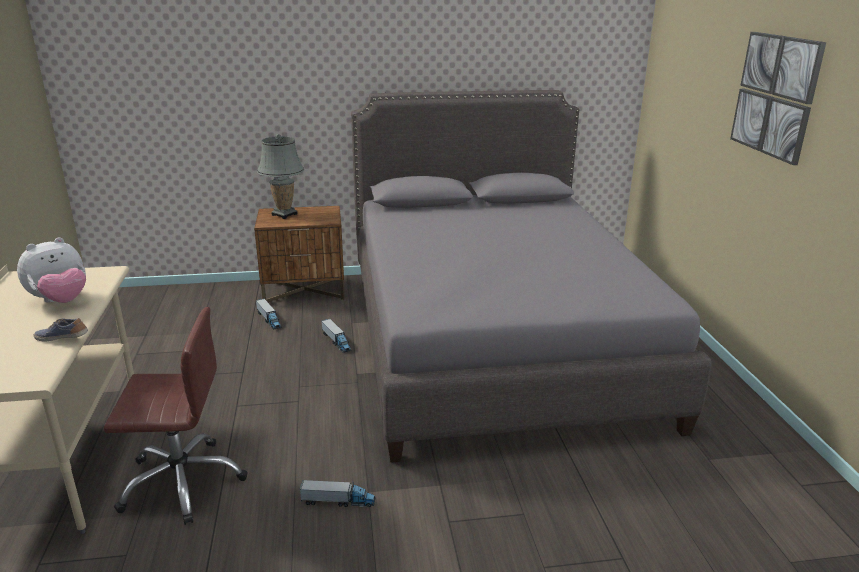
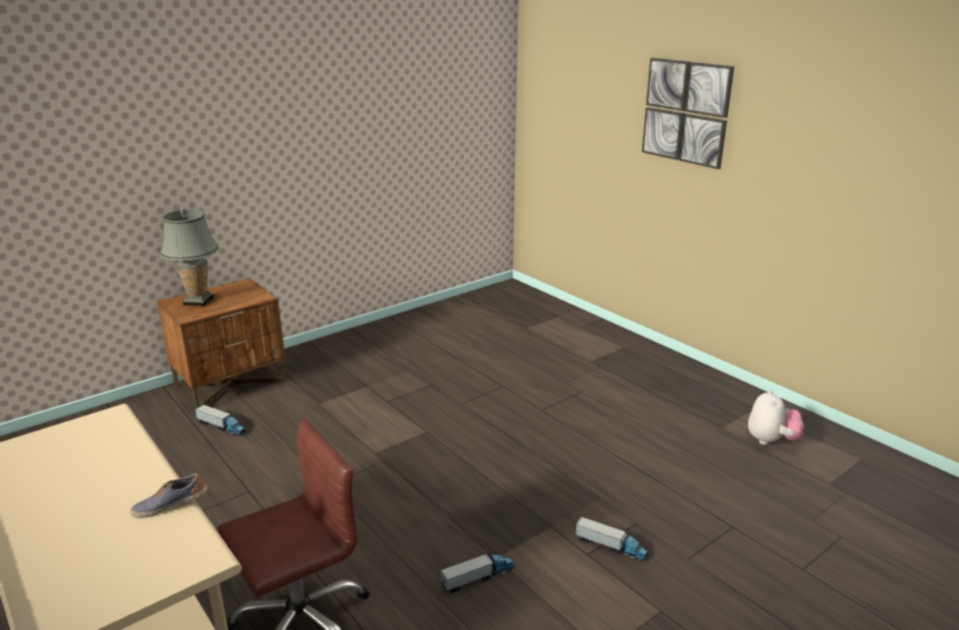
camera: 30 degrees left, 0 degrees up
(61, 301) = (100, 466): plush toy -> plush toy (771, 440)
(336, 341) = (322, 427): toy truck -> toy truck (611, 547)
(493, 340) = (472, 381): grey bed -> none

